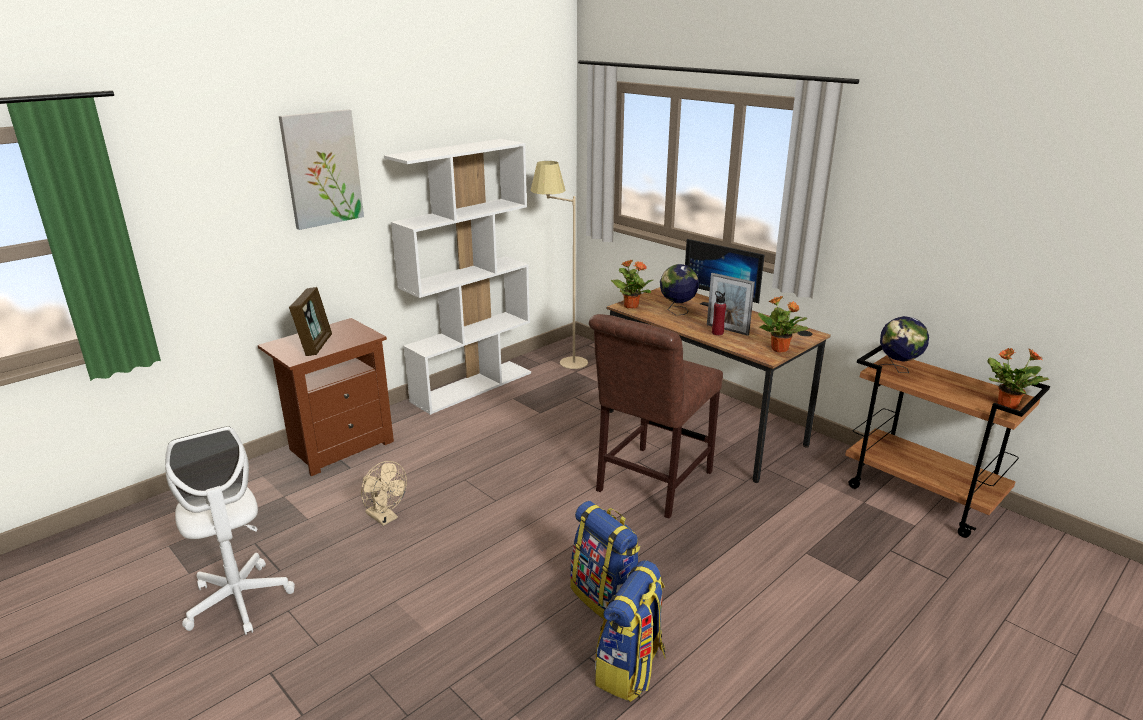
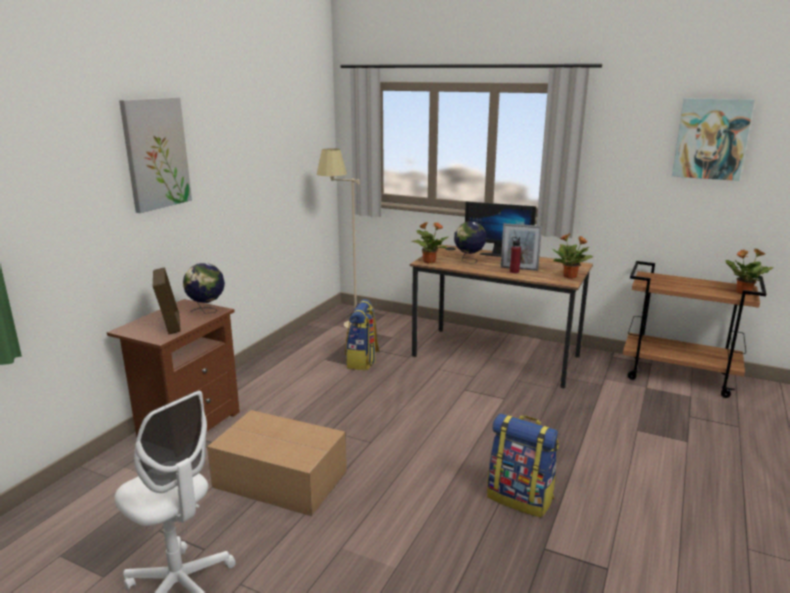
camera: 20 degrees left, 5 degrees down
(385, 518) = (279, 478): beige fan -> cardboard box
(472, 386) = (281, 355): white bookcase -> none
(631, 670) = (584, 549): backpack -> backpack (362, 361)
(650, 484) = (487, 404): brown chair -> none
(897, 370) = (655, 281): globe -> globe (207, 311)
(997, 191) = (711, 139): none -> picture

